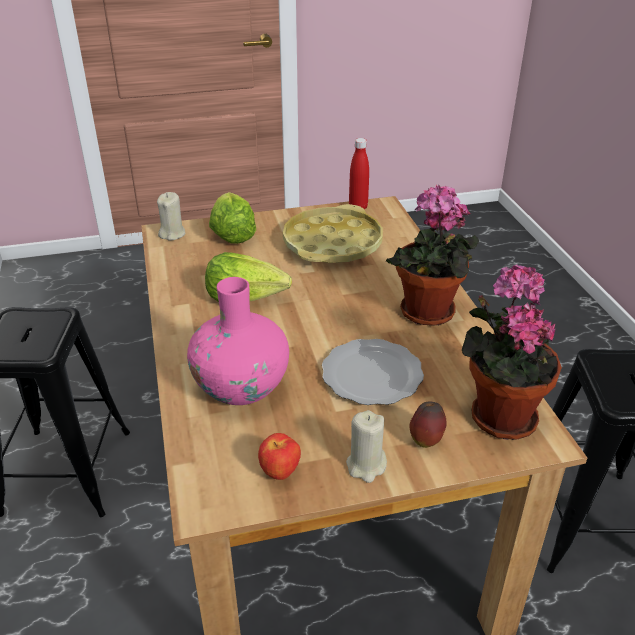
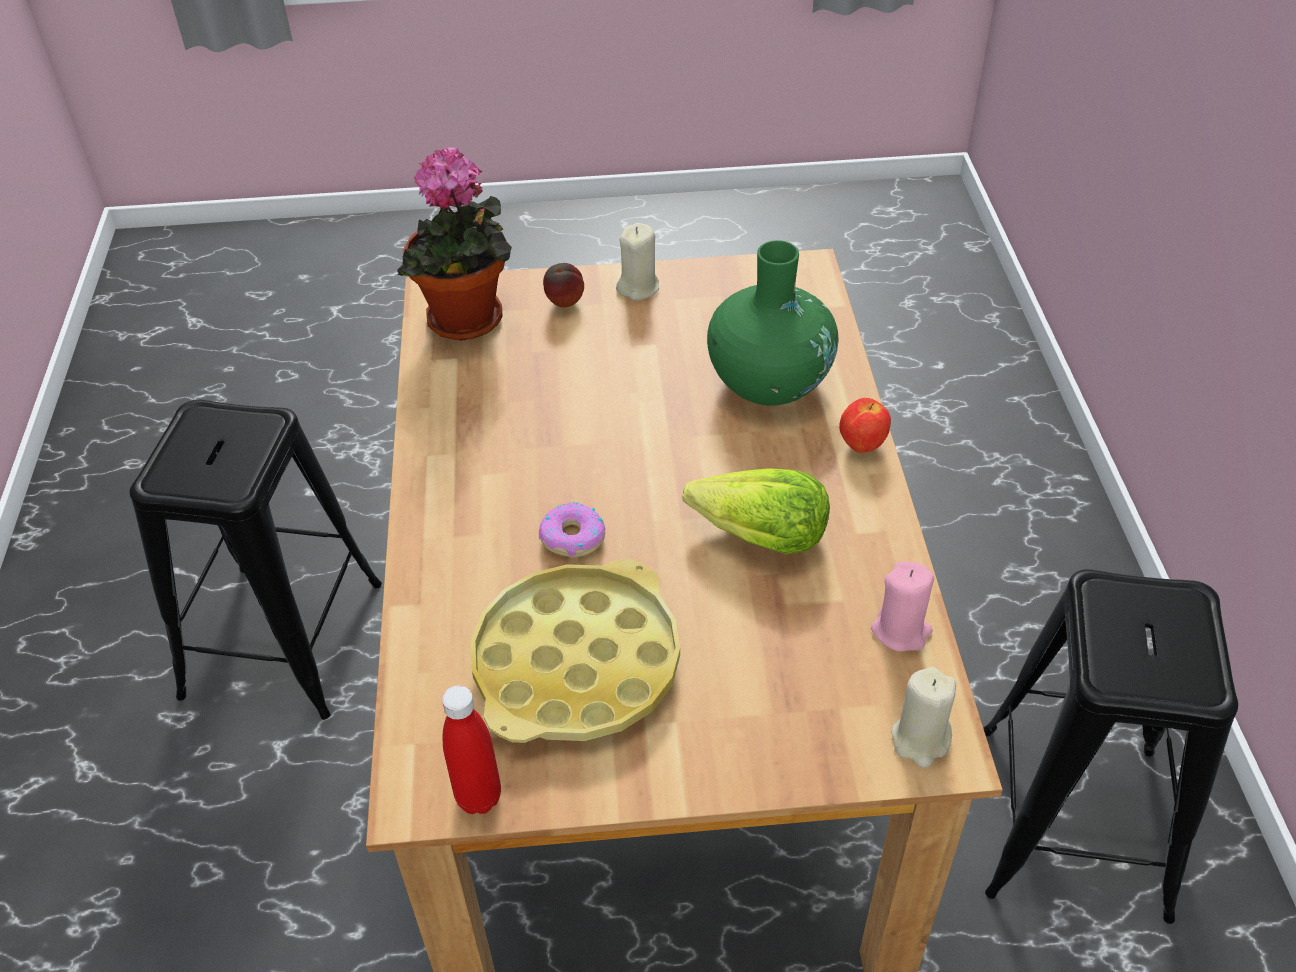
camera: 170 degrees left, 10 degrees up
(172, 266) = (901, 631): none -> pink candle
(232, 233) = (786, 726): lettuce -> none
(241, 387) = (769, 382): pink vase -> green vase
(280, 472) = (729, 289): apple -> apple (861, 445)
(353, 288) = (572, 537): none -> donut
(372, 374) = (596, 384): plate -> none
(427, 315) = (477, 469): potted plant -> none

